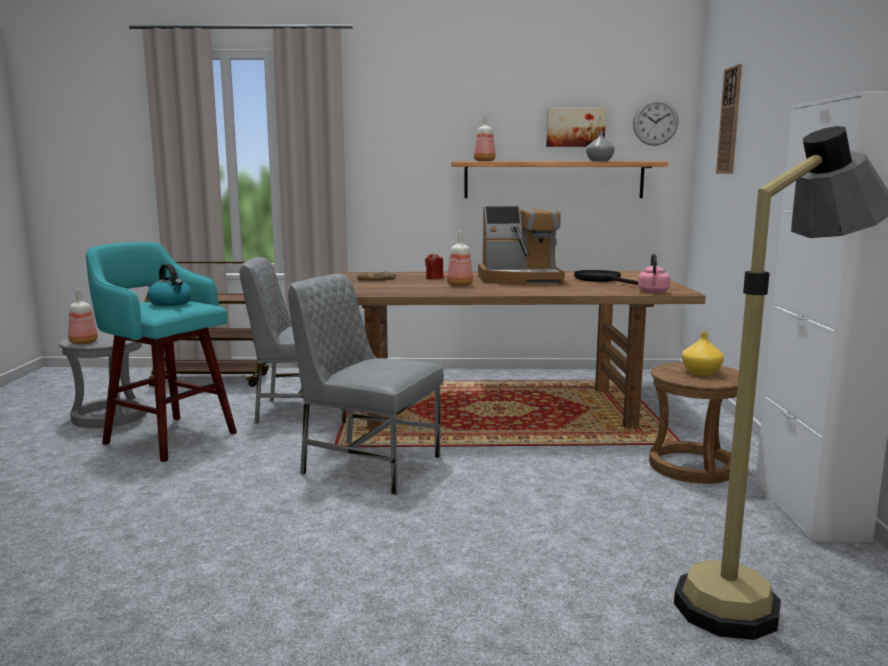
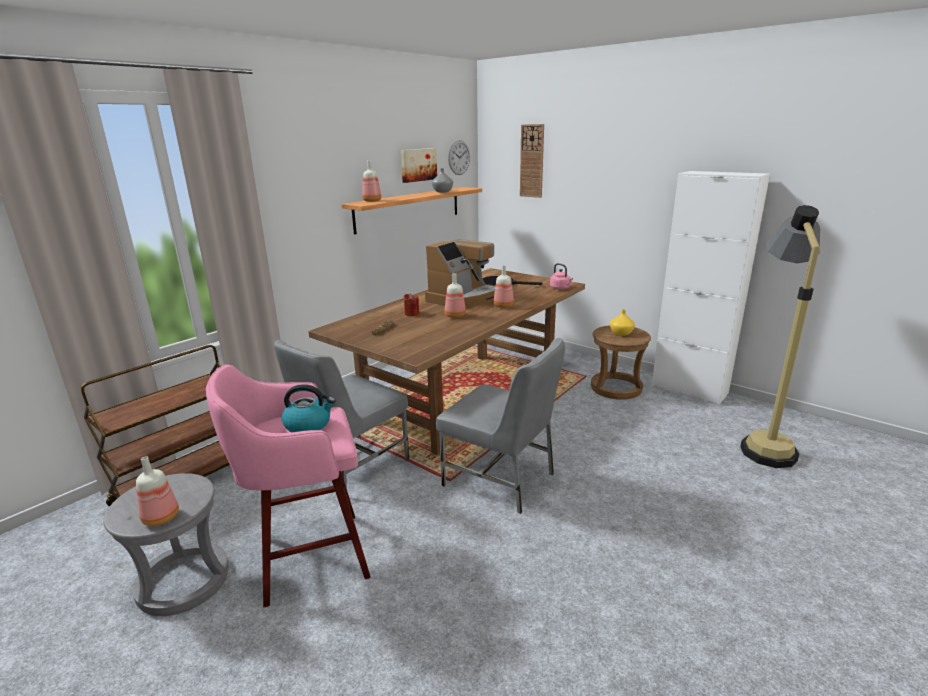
camera: 50 degrees left, 10 degrees up
(168, 437) = (308, 557): turquoise stool -> pink stool
(368, 465) = (501, 479): grey chair -> grey chair turned 120 degrees counterclockwise
(530, 289) = (504, 306): none -> bottle

